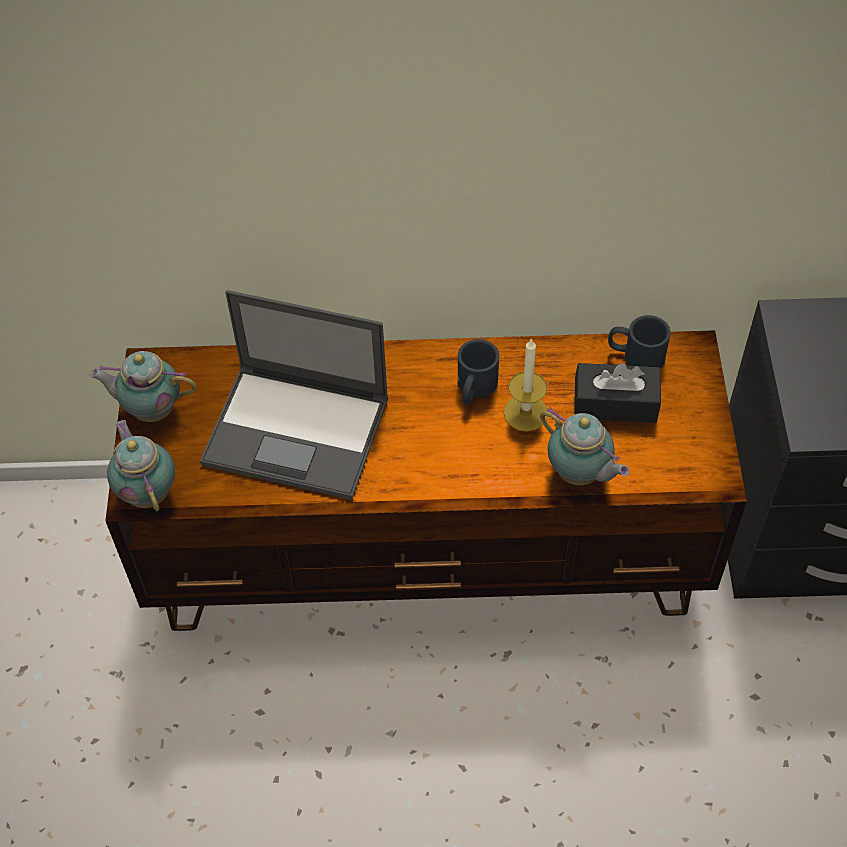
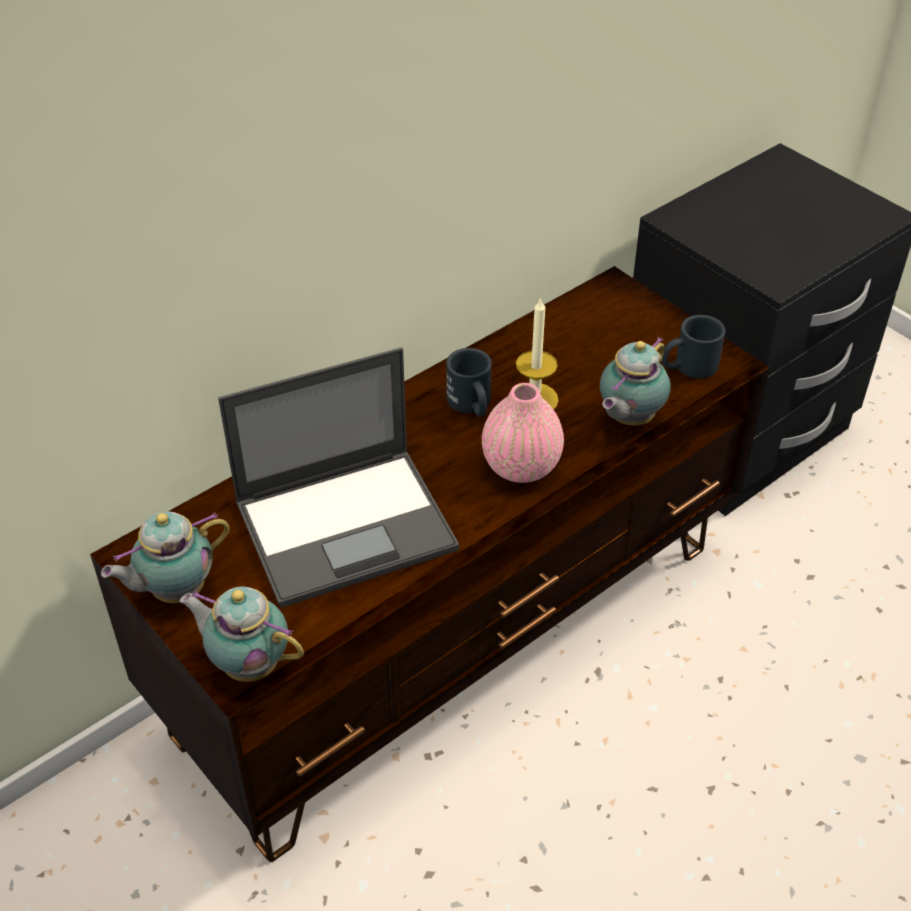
camera: 40 degrees left, 10 degrees down
(459, 462) = (521, 466): none -> pink vase
(580, 474) = (628, 419): teapot -> teapot turned 120 degrees clockwise
(615, 403) = (597, 354): black tissue box -> none
(635, 356) = (575, 313): black mug -> black mug (688, 367)

